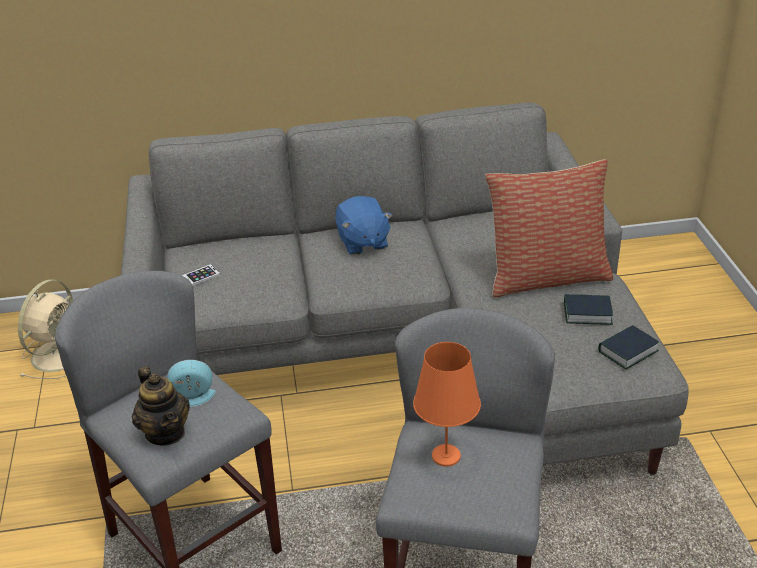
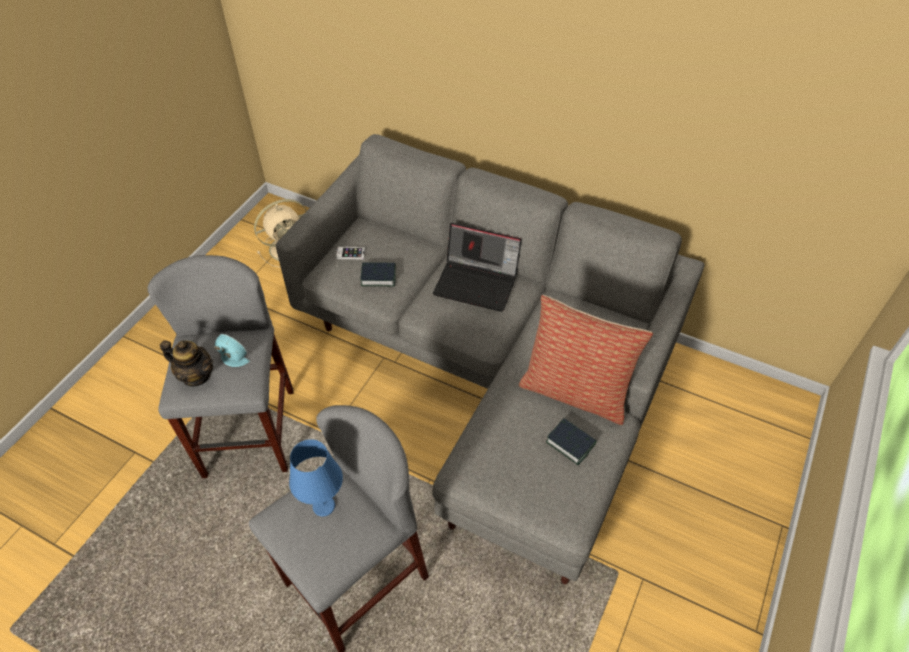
camera: 35 degrees right, 15 degrees up
(166, 432) = (196, 375): teapot -> teapot turned 75 degrees counterclockwise
(362, 242) = (477, 283): blue plush toy -> laptop
(446, 456) = (323, 506): orange table lamp -> blue table lamp
(627, 351) = (564, 495): book -> book (378, 277)

